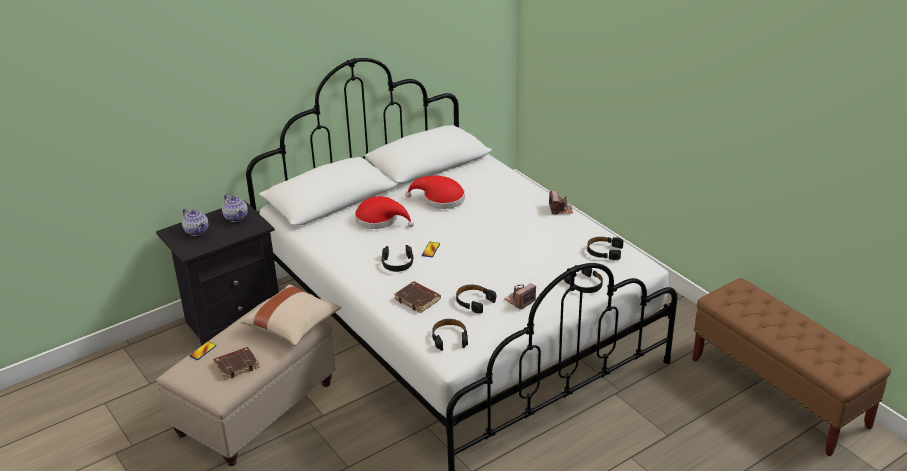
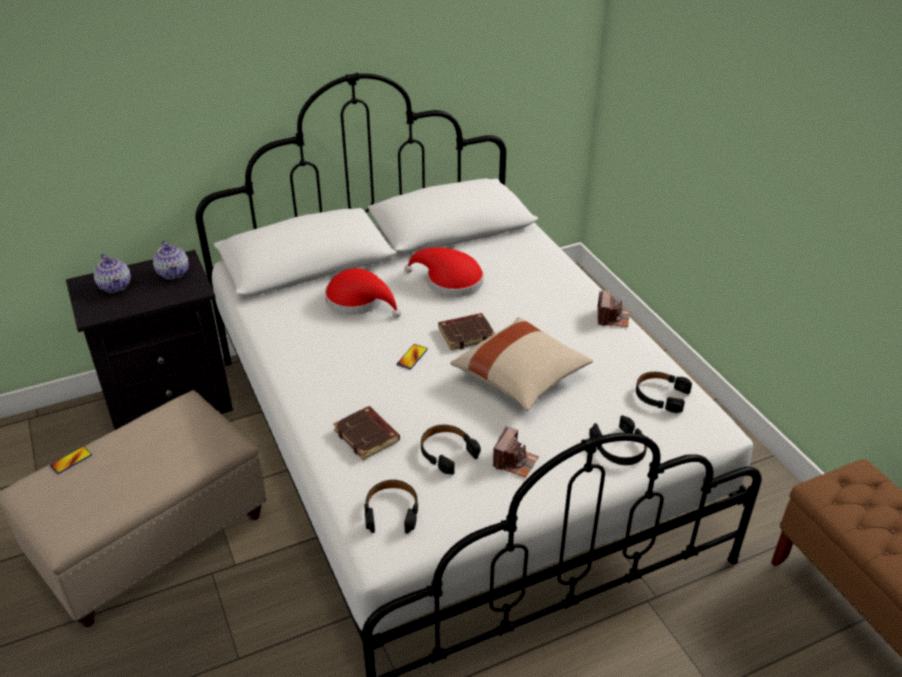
camera: 10 degrees right, 5 degrees up
(236, 365) = (105, 491): brown book -> brown book (466, 334)
(293, 326) = (204, 440): beige pillow -> beige pillow (521, 378)
(397, 263) = (359, 372): black headphones -> none
(519, 301) = (515, 461): camera -> camera turned 150 degrees clockwise

